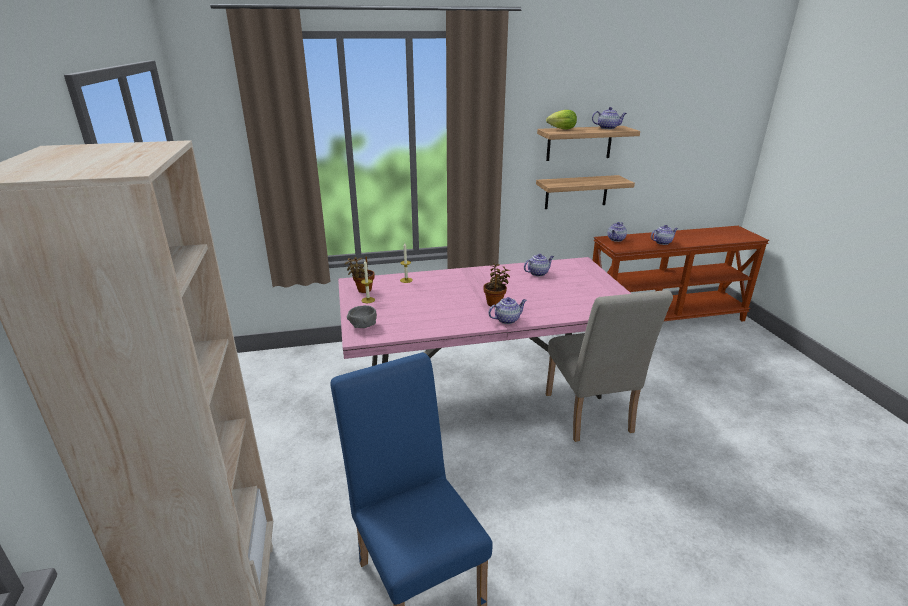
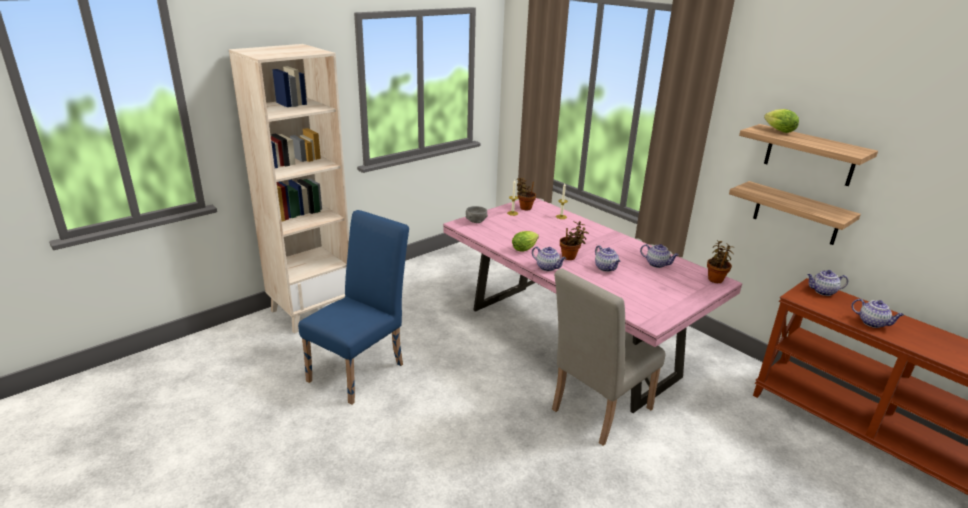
camera: 60 degrees right, 0 degrees up
(457, 318) = (525, 248): none -> lettuce
(577, 262) = (716, 279): none -> potted plant
(608, 128) = (837, 145): teapot -> teapot (606, 268)

